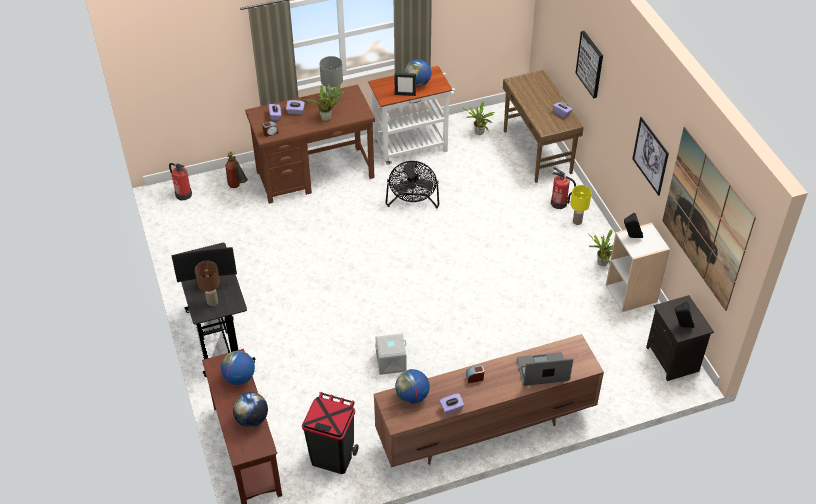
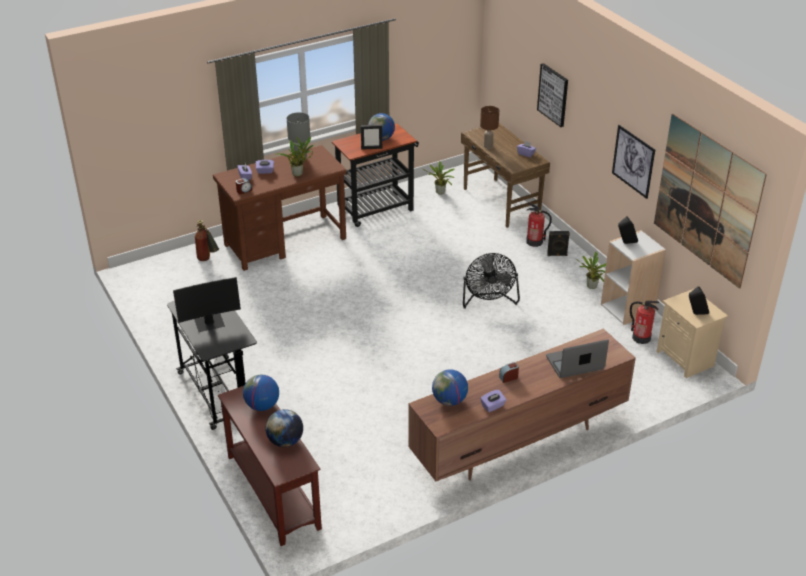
camera: 10 degrees left, 10 degrees down
(183, 194) = (152, 271): fire extinguisher -> fire extinguisher (641, 337)
(212, 302) = (218, 339): brown table lamp -> brown table lamp (488, 146)
(332, 457) = (366, 486): black trash can -> none
(391, 362) = (405, 394): grey storage box -> none
(411, 147) = (377, 210): white cart -> black cart
(411, 200) = (388, 253): black fan -> black fan (486, 299)
(577, 221) = (557, 255): yellow table lamp -> black speaker
(673, 359) = (686, 359): black nightstand -> beige nightstand

